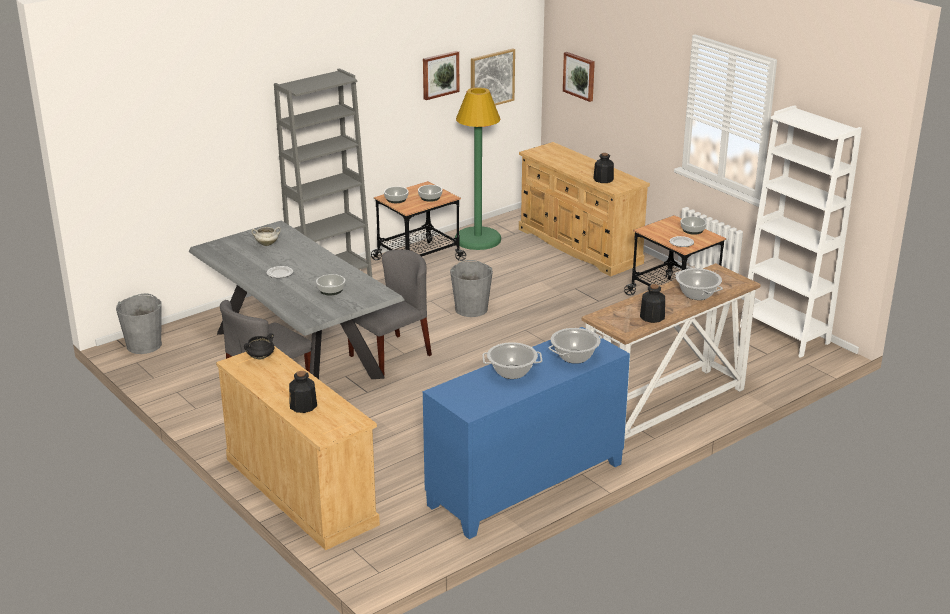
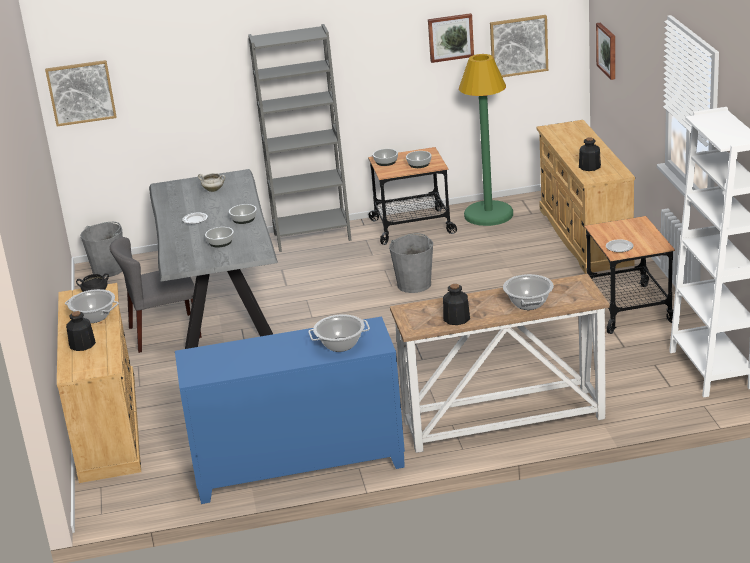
camera: 30 degrees right, 0 degrees up
(112, 158) = (81, 92): none -> picture
(390, 355) = (298, 316): grey chair -> none
(512, 372) = (268, 348): cooking pot -> cooking pot (94, 317)
(692, 230) = (647, 235): bowl -> bowl (243, 219)

